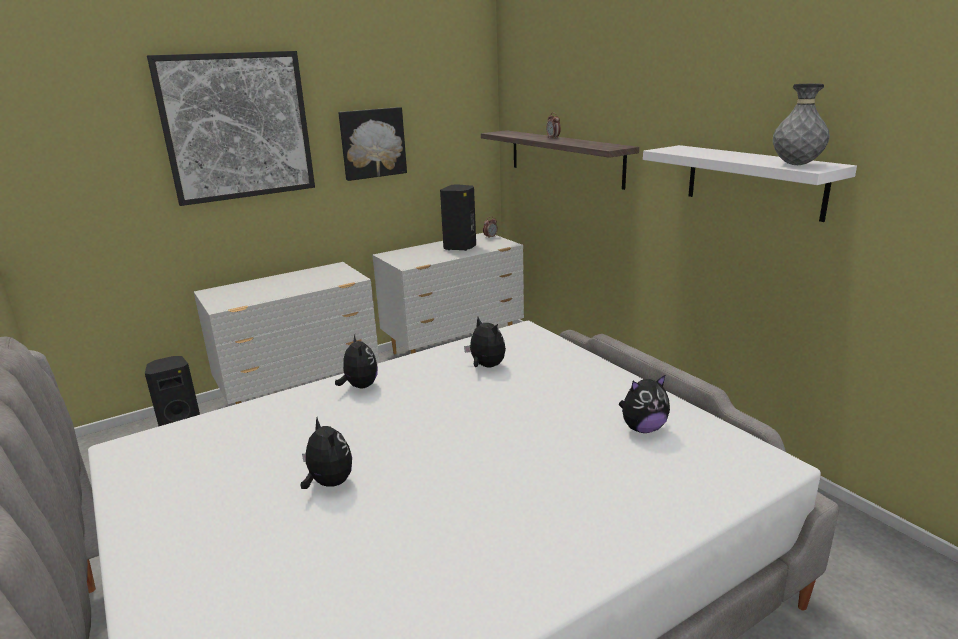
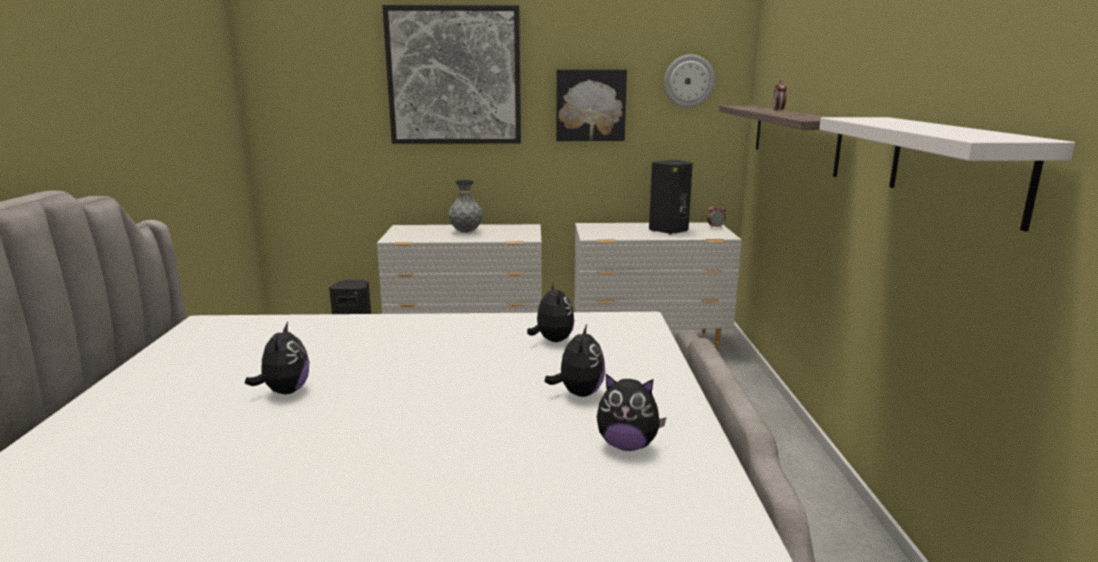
camera: 30 degrees right, 5 degrees down
(359, 386) = (419, 326): plush toy -> plush toy (578, 393)
(450, 113) = (688, 81): none -> wall clock
(796, 165) = (970, 135): grey vase -> grey vase (466, 232)

